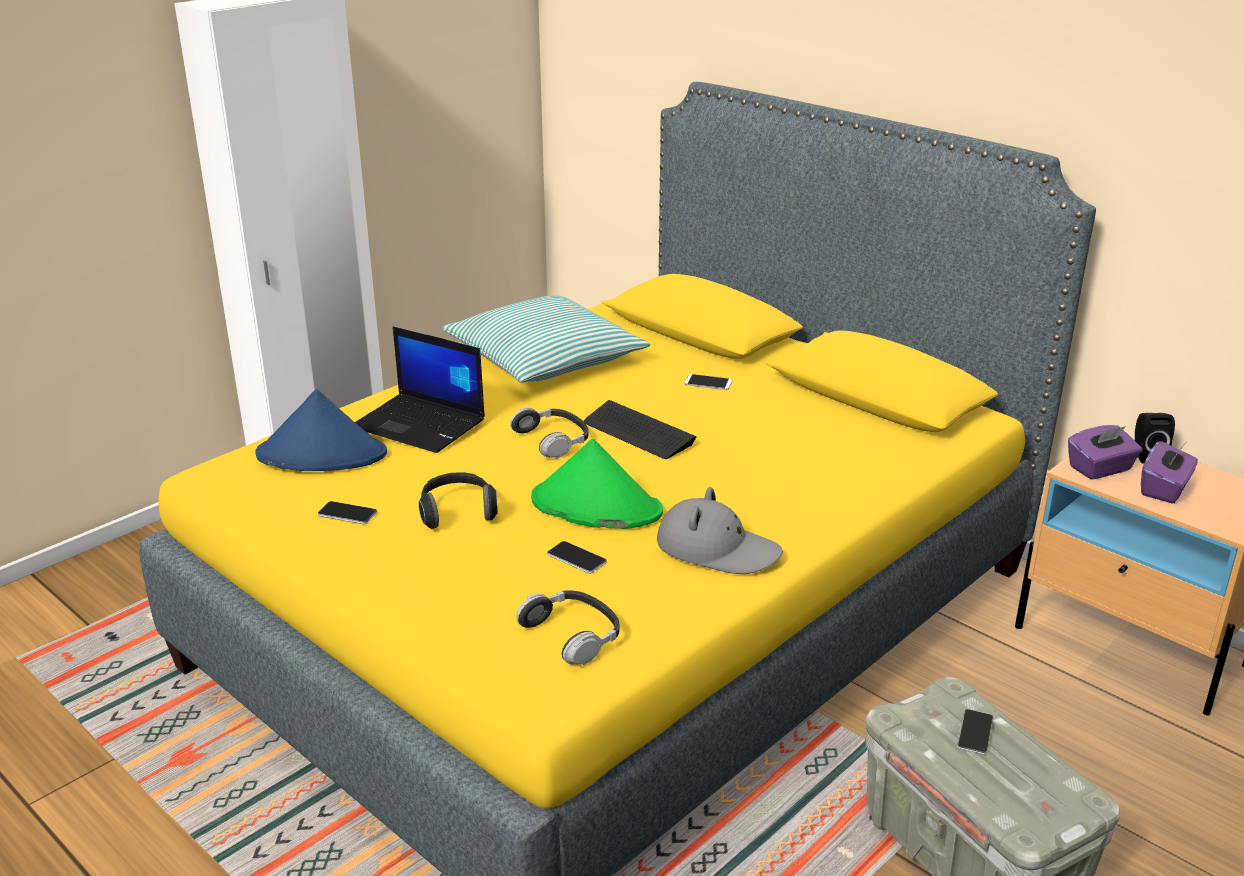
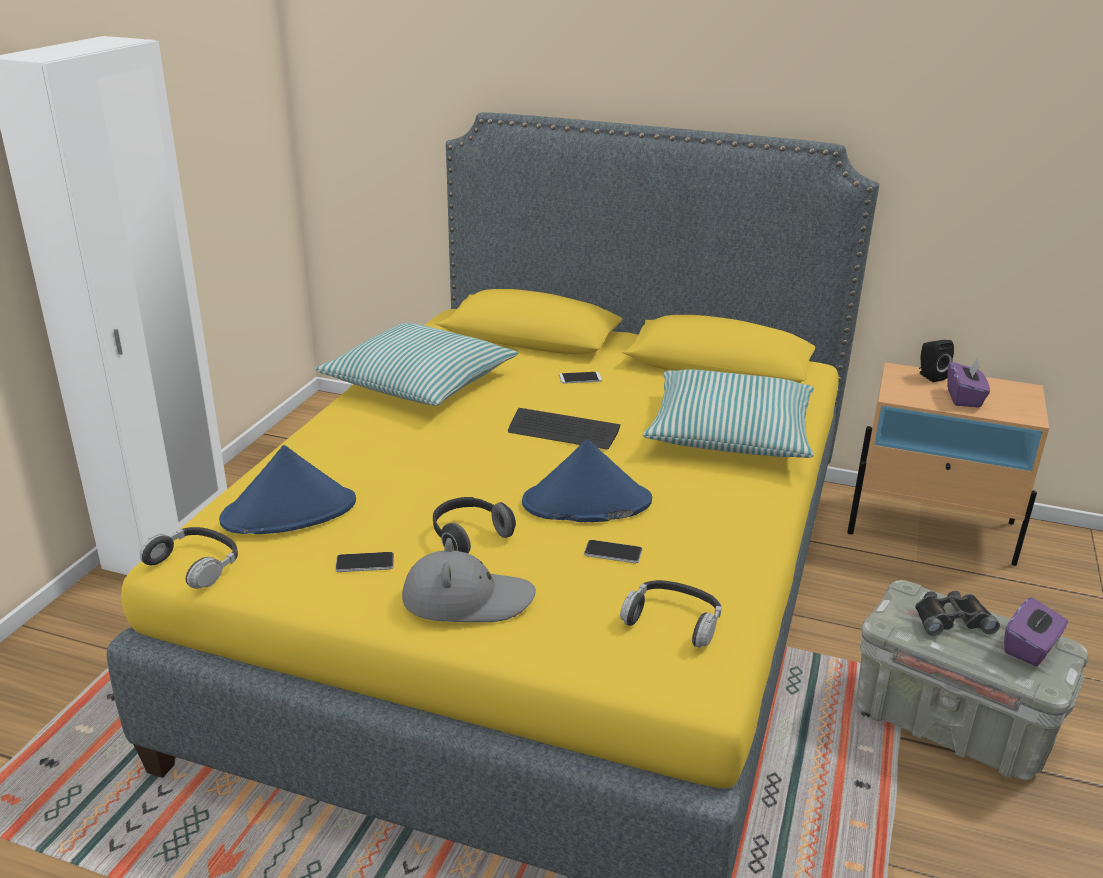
camera: 25 degrees left, 0 degrees up
(421, 424) = (361, 463): laptop -> none
(553, 440) = (496, 452): headphones -> headphones (195, 564)
(595, 506) = (586, 503): green hat -> blue hat
(717, 549) = (719, 516): grey hat -> grey hat (467, 599)
(814, 469) = (730, 433): none -> pillow
(975, 732) = (951, 619): phone -> black binoculars
(1100, 469) = (911, 392): purple tissue box -> purple tissue box (1030, 648)

